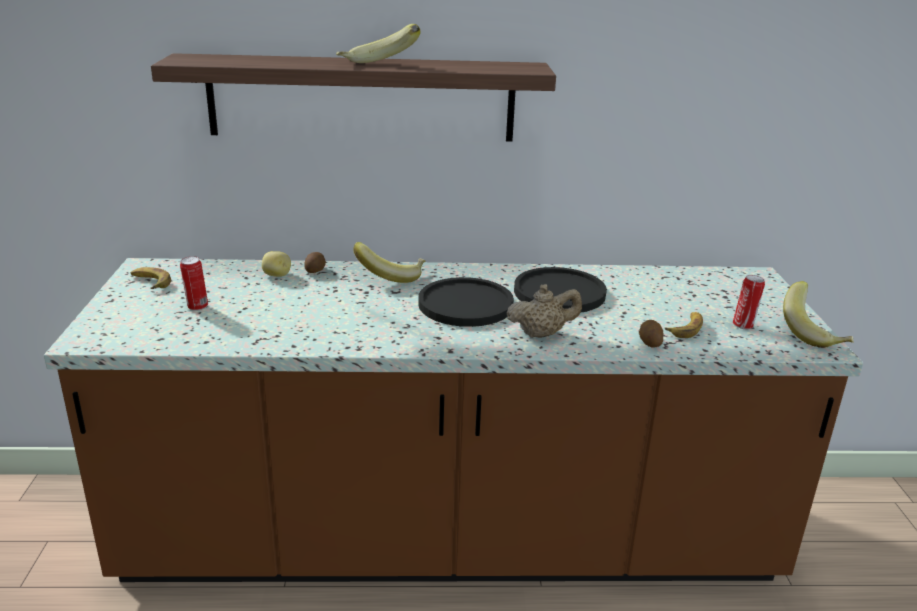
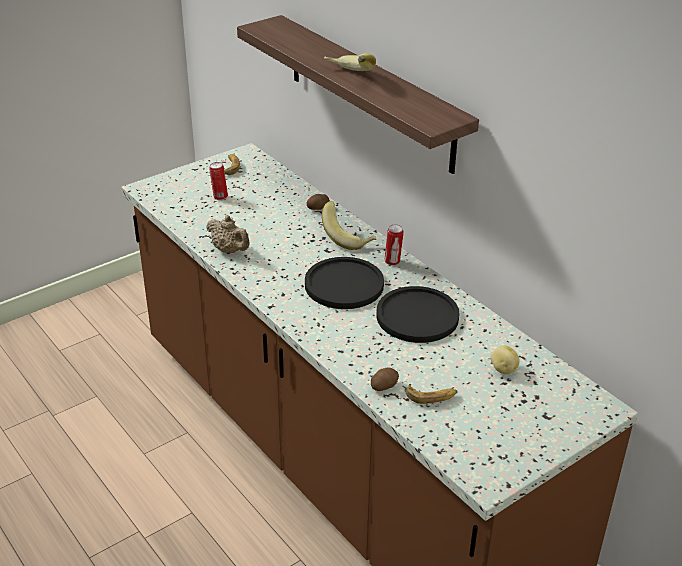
camera: 55 degrees right, 10 degrees up
(277, 275) = (293, 199): potato -> potato (503, 369)
(542, 334) = (338, 333): beige teapot -> beige teapot (229, 250)
(743, 325) = (476, 425): can -> can (393, 262)
(814, 334) = (508, 470): banana -> none

